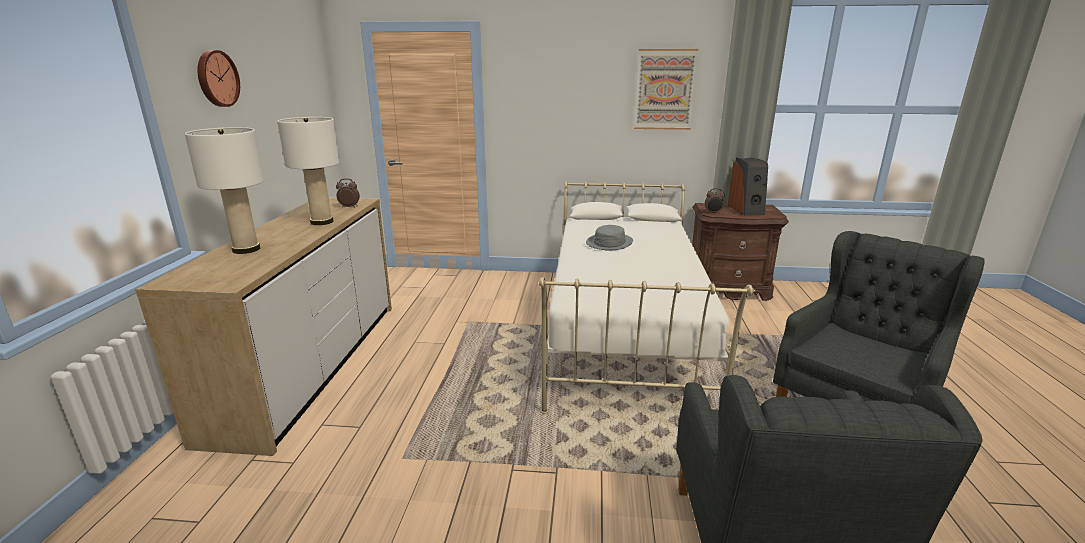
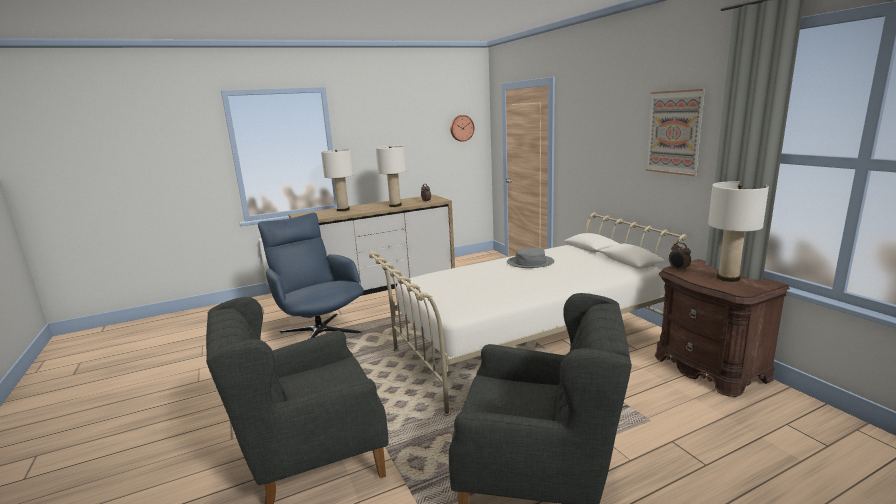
camera: 60 degrees right, 5 degrees down
(216, 78) = (377, 124): wall clock -> wall clock (461, 128)
(395, 466) = (319, 332): none -> blue armchair
(746, 210) = (728, 278): speaker -> white table lamp

